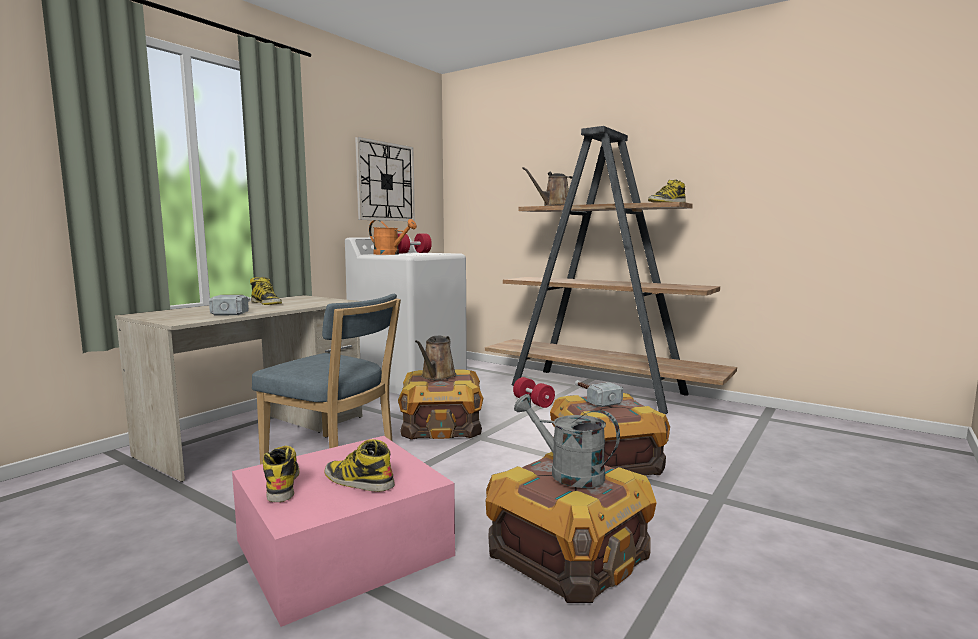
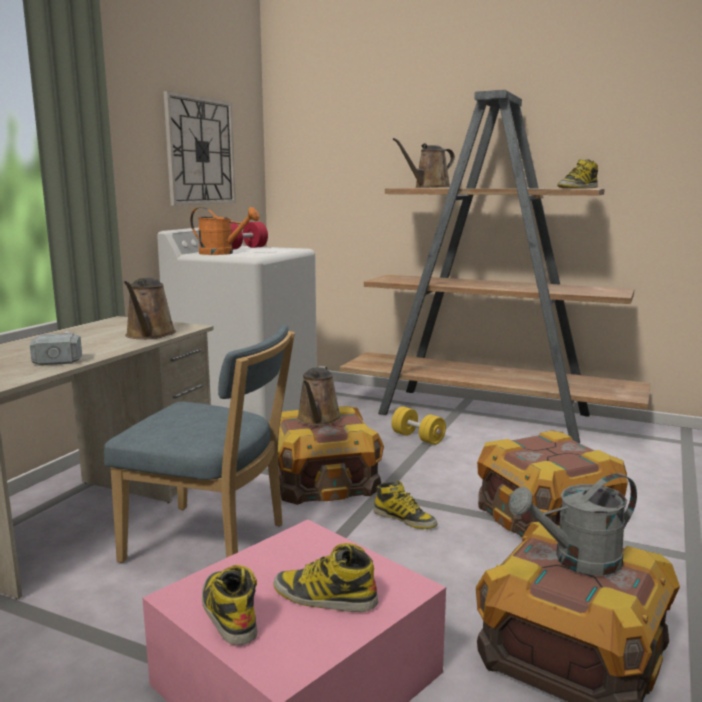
camera: 10 degrees left, 5 degrees up
(266, 303) = (86, 336): boot -> boot (405, 519)
(310, 304) = (149, 335): none -> brown watering can
(533, 402) = (418, 438): red dumbbell -> yellow dumbbell
(567, 473) = (577, 560): grey watering can -> grey watering can turned 45 degrees counterclockwise
(593, 398) = (529, 442): hammer -> none

